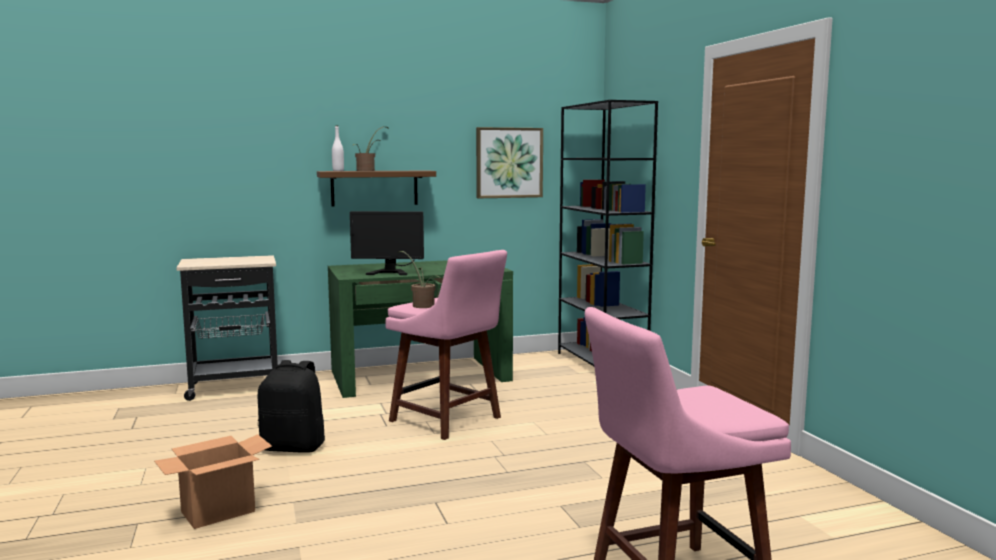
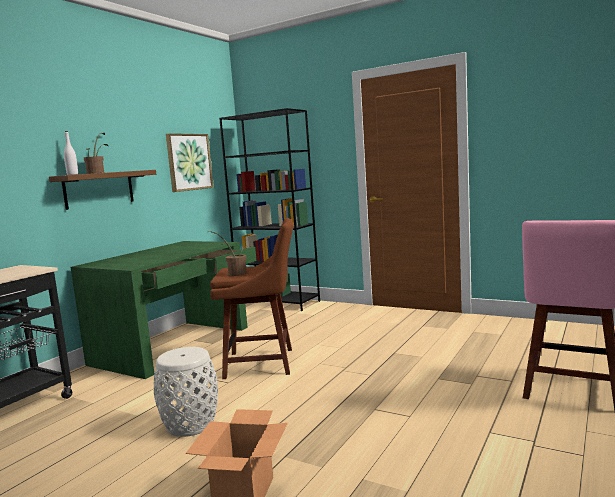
camera: 40 degrees left, 0 degrees up
(294, 447) = (190, 424): black backpack -> white stool
(391, 271) = (149, 258): monitor -> none
(448, 420) = (263, 363): pink stool -> brown stool

